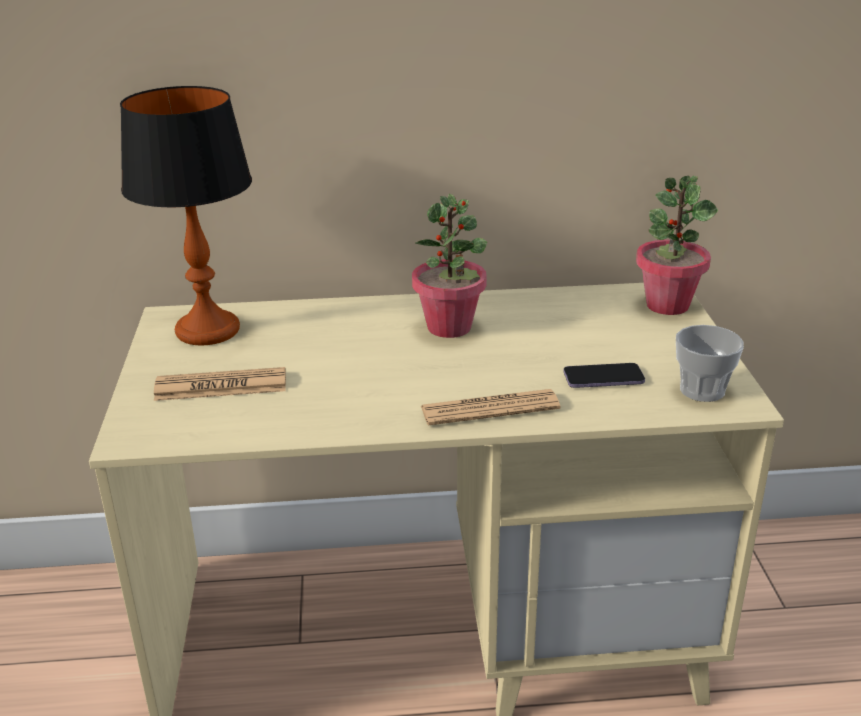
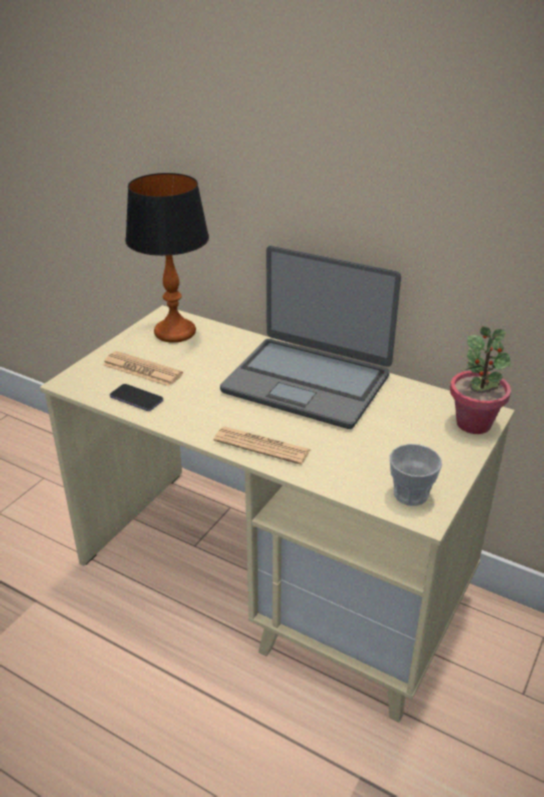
camera: 35 degrees right, 5 degrees up
(449, 327) = (307, 382): potted plant -> laptop
(603, 378) = (356, 457): phone -> phone (136, 399)

